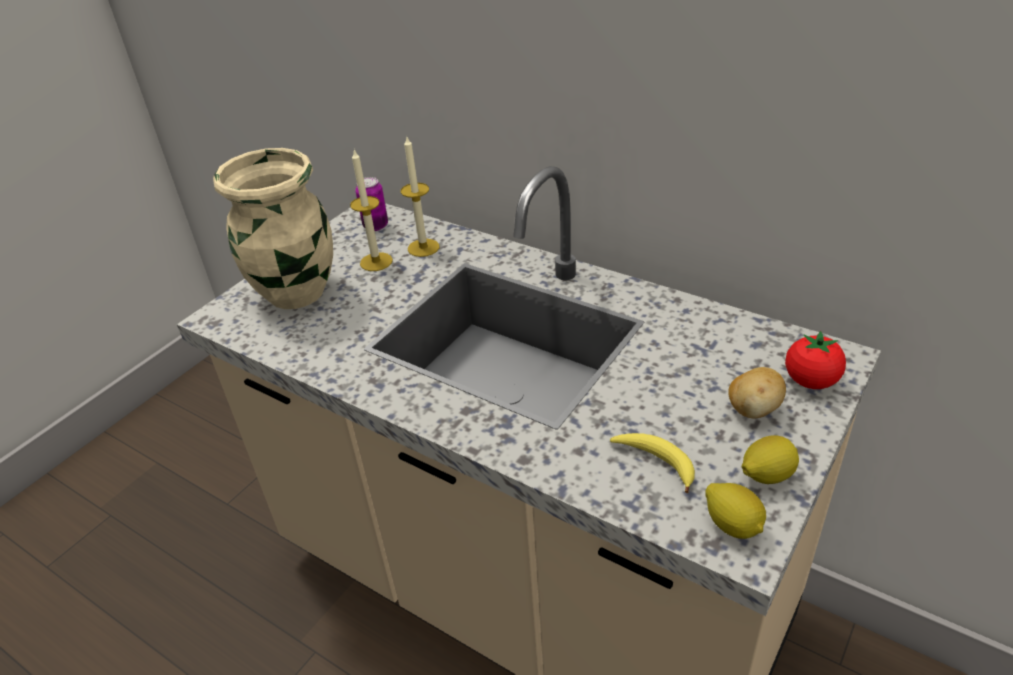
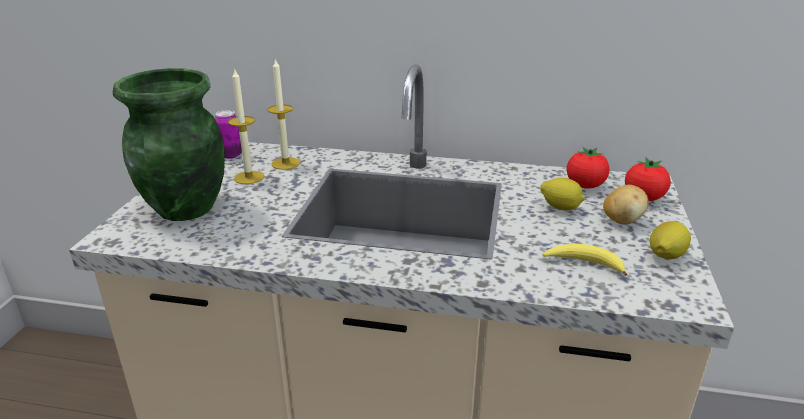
camera: 25 degrees left, 10 degrees down
(296, 293) = (186, 208): beige vase -> green vase
(733, 525) = (670, 290): lemon -> lemon (560, 208)
(747, 346) = (585, 186): none -> tomato

